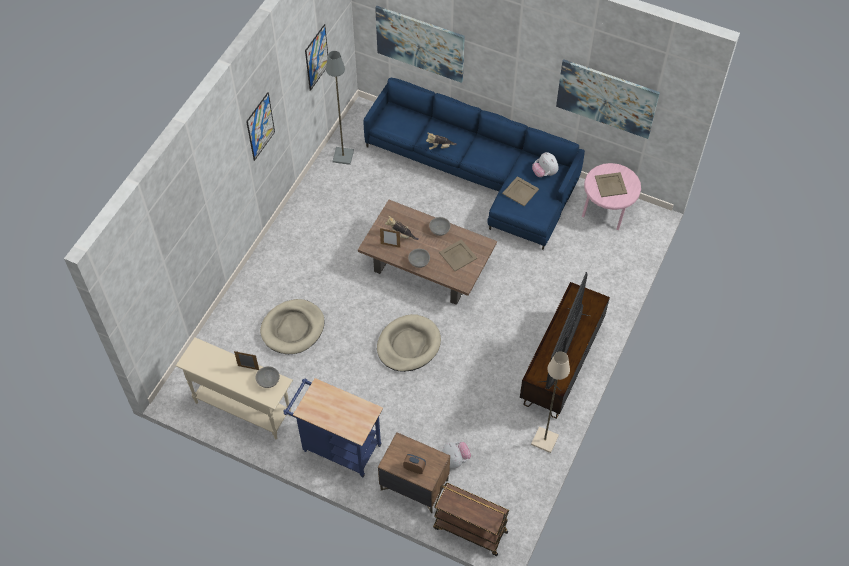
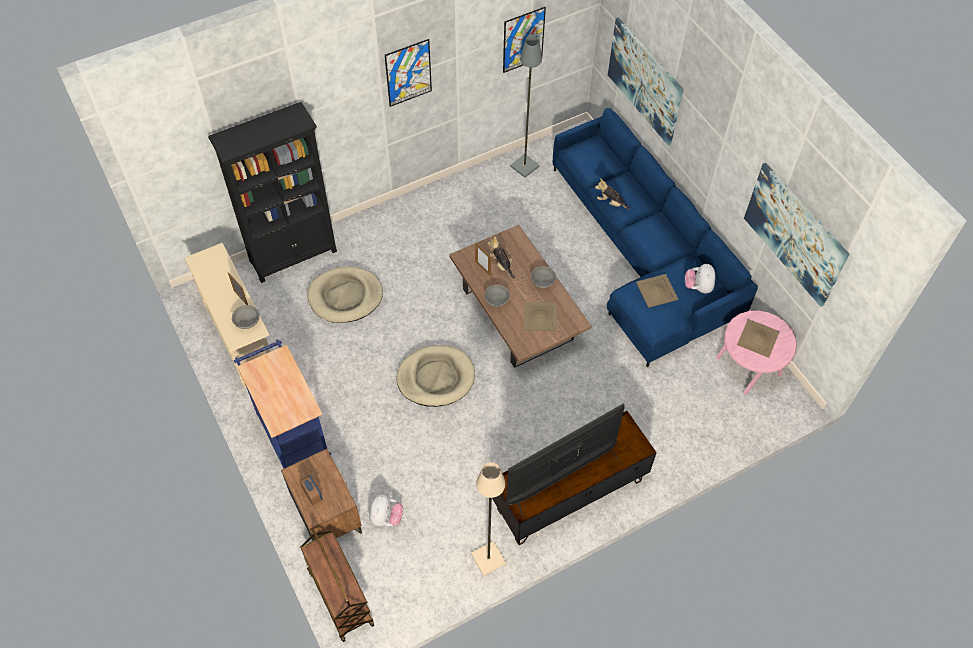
camera: 35 degrees right, 0 degrees up
(226, 322) = (294, 255): none -> black bookcase

